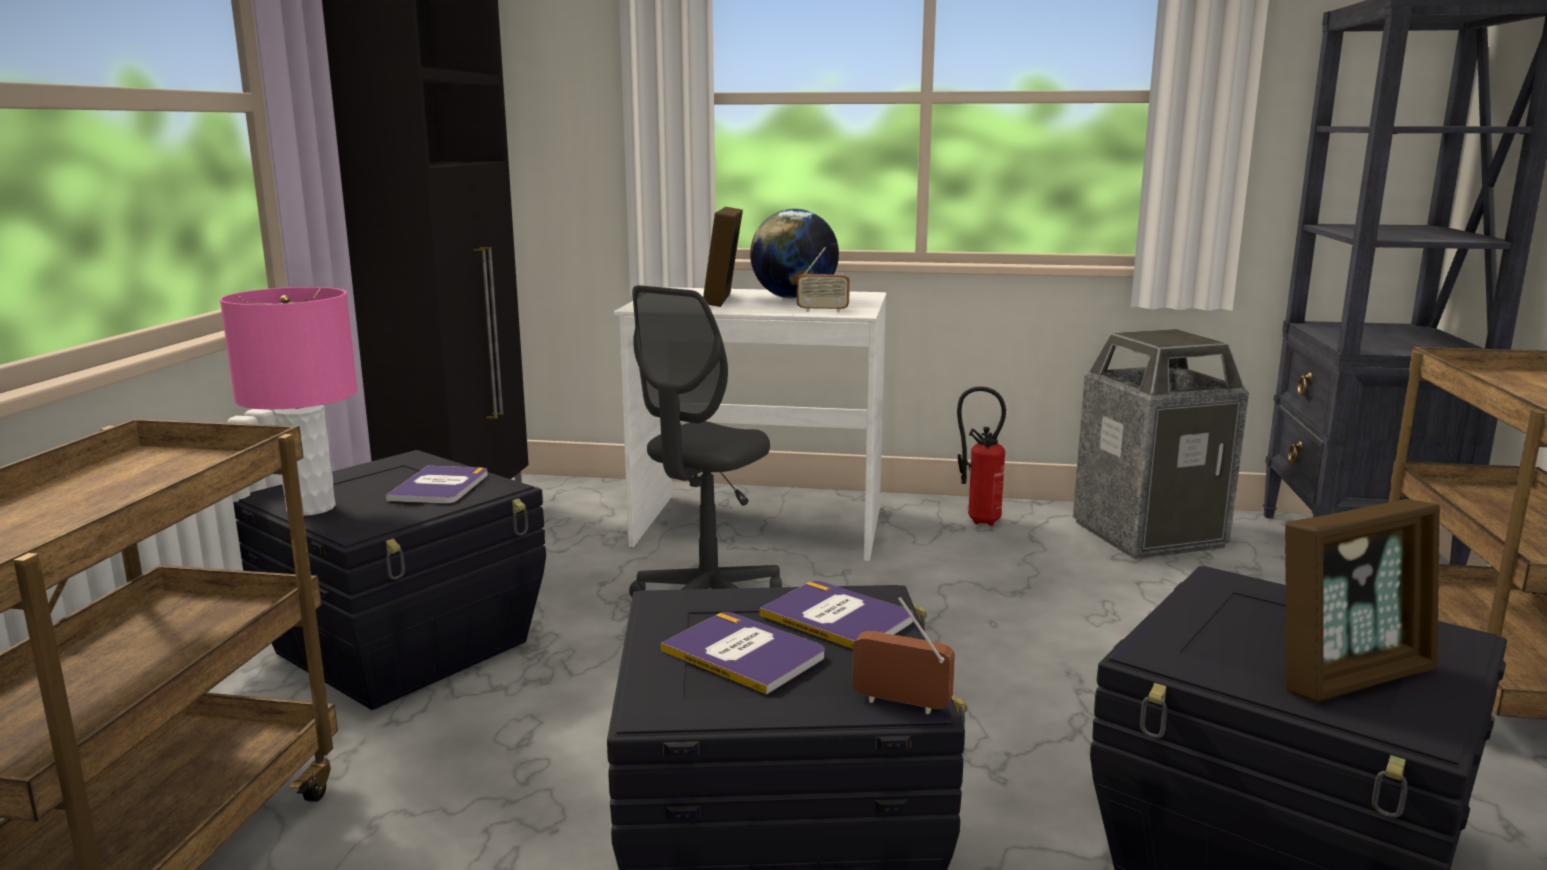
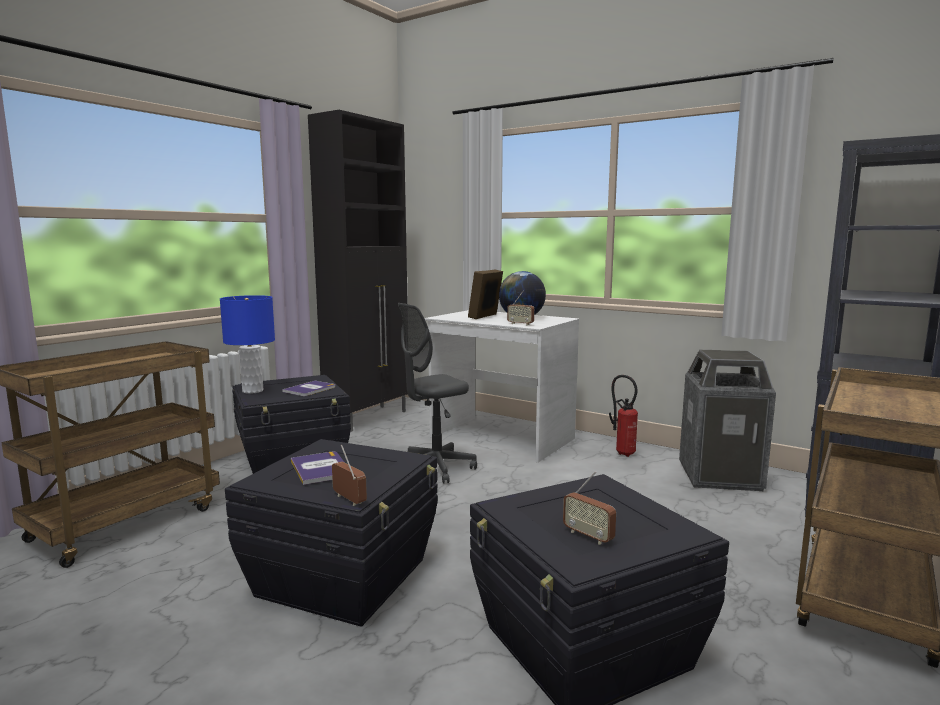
camera: 25 degrees right, 5 degrees down
(312, 508) = (253, 391): pink table lamp -> blue table lamp
(838, 617) = (381, 463): book -> none
(1351, 676) = (588, 536): picture frame -> radio

